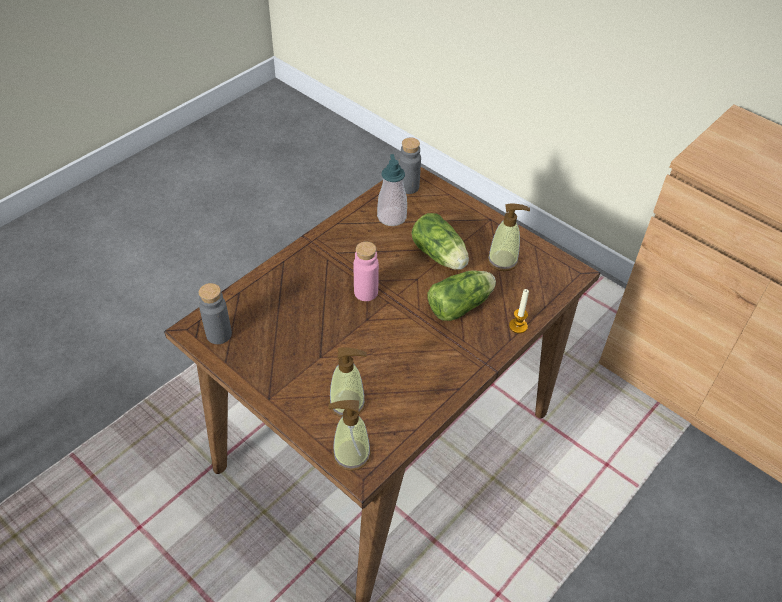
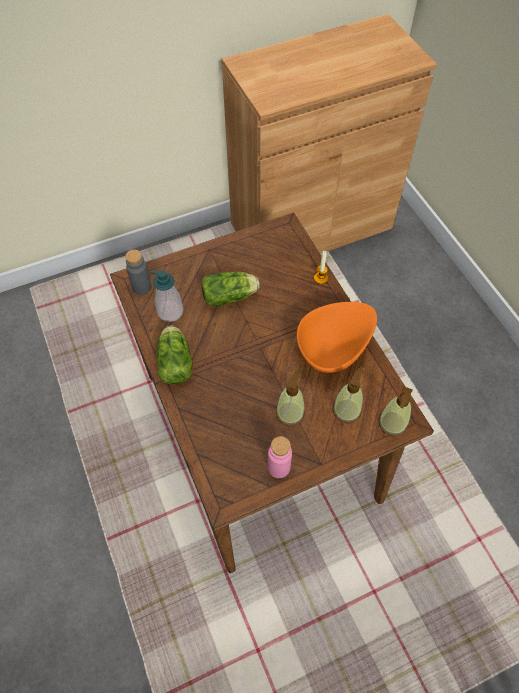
camera: 65 degrees left, 10 degrees up
(219, 334) = (238, 483): grey bottle -> none
(366, 292) = (243, 359): pink bottle -> pink bottle (279, 467)
(420, 368) = (333, 351): none -> orange bowl
(462, 305) = (286, 302): lettuce -> lettuce (175, 361)
(503, 260) = (255, 260): soap dispenser -> soap dispenser (290, 413)

